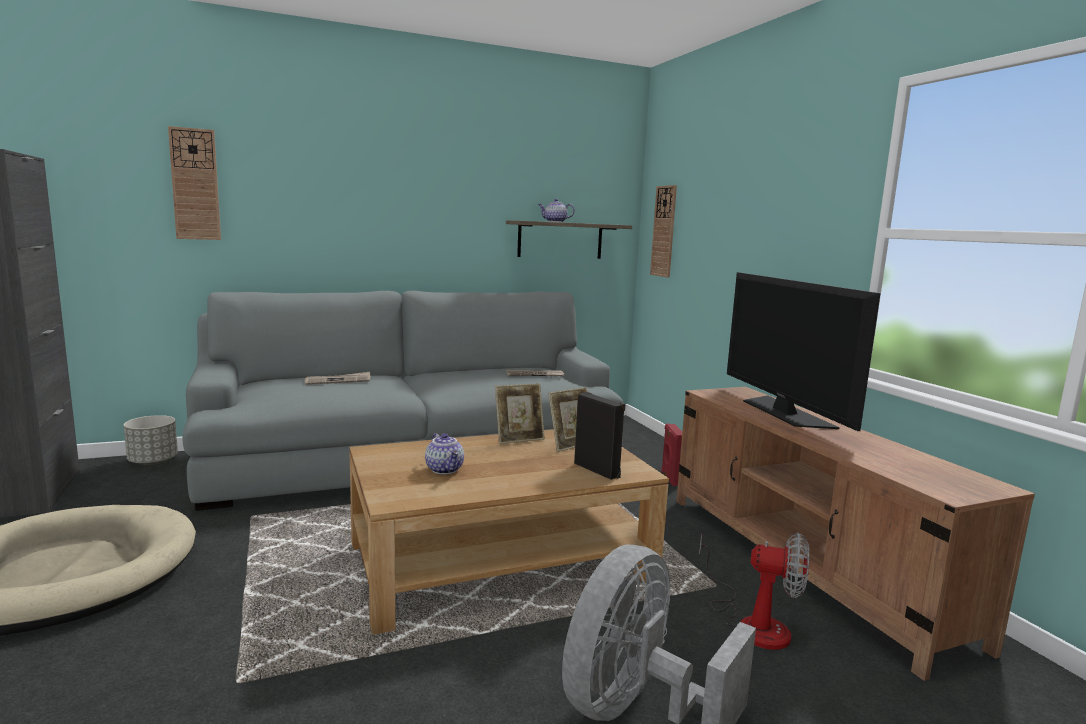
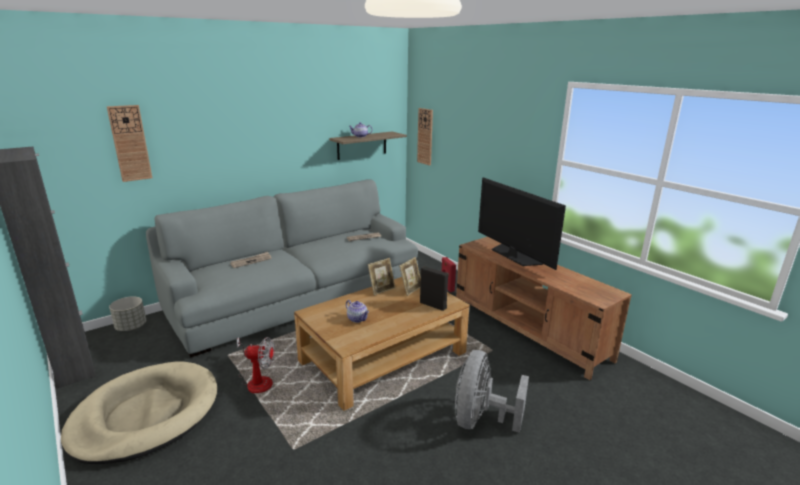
camera: 15 degrees left, 10 degrees up
(752, 622) = (514, 366): fan -> fan (257, 380)

